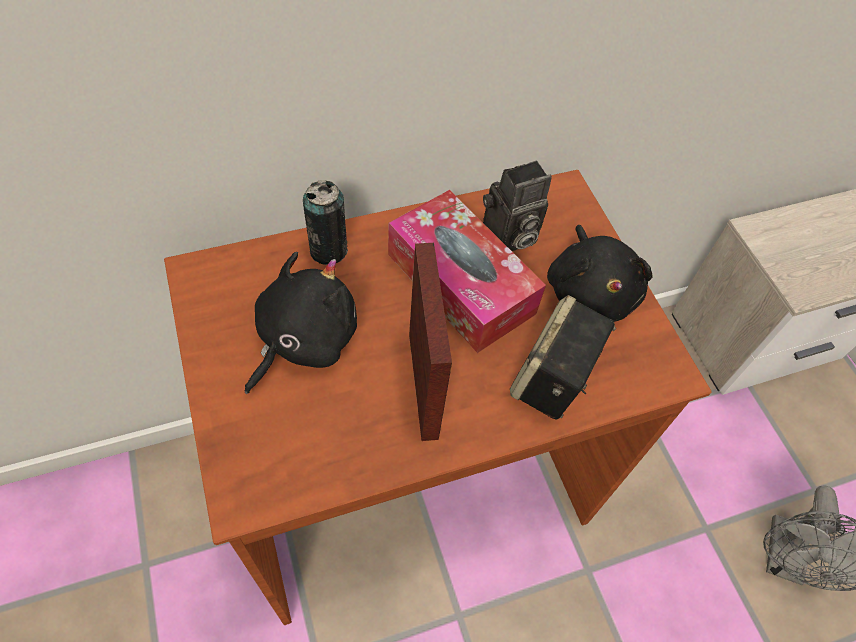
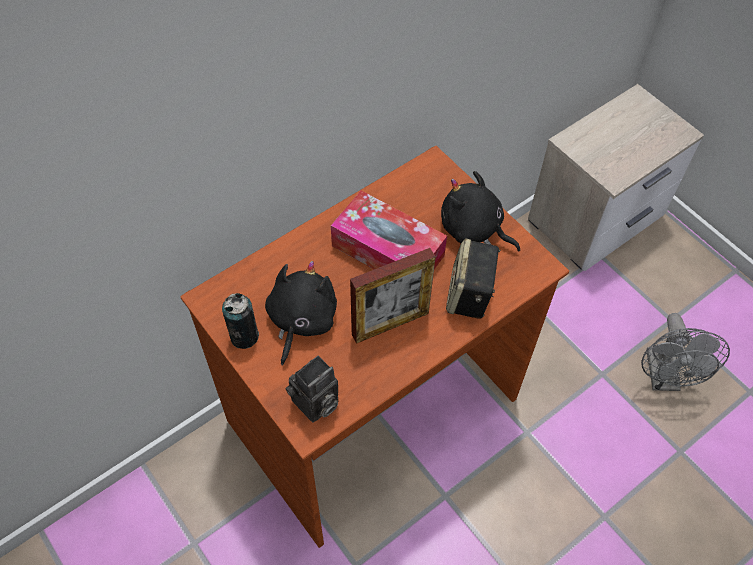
camera: 15 degrees left, 0 degrees up
(328, 250) = (290, 255): can -> can (244, 336)
(423, 385) = (390, 324): picture frame -> picture frame turned 90 degrees clockwise
(508, 237) = (407, 209): camera -> camera (315, 405)
(590, 291) = (473, 229): black plush toy -> black plush toy turned 150 degrees clockwise

